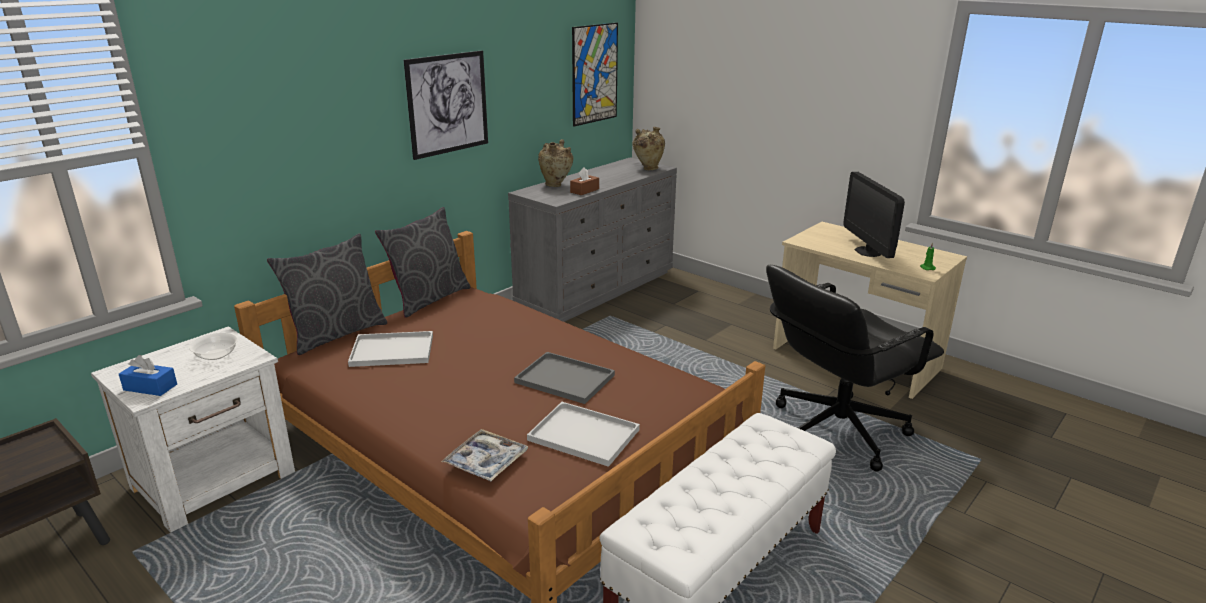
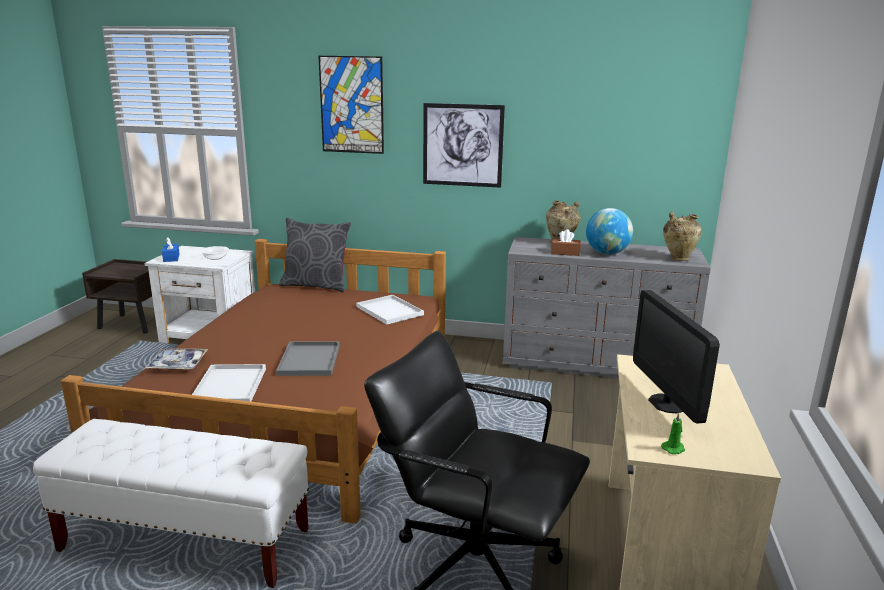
camera: 60 degrees right, 5 degrees down
(394, 350) = (305, 303): white tray -> white tray (391, 311)
(428, 299) = (395, 292): grey pillow -> none
(594, 74) = (655, 148): picture -> picture (351, 105)
(605, 181) = (607, 253): none -> globe
(868, 251) = (667, 403): monitor -> monitor turned 60 degrees counterclockwise

